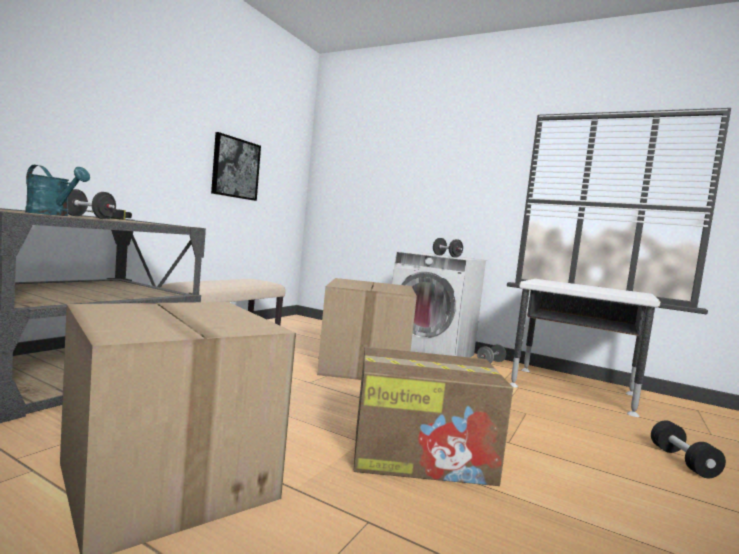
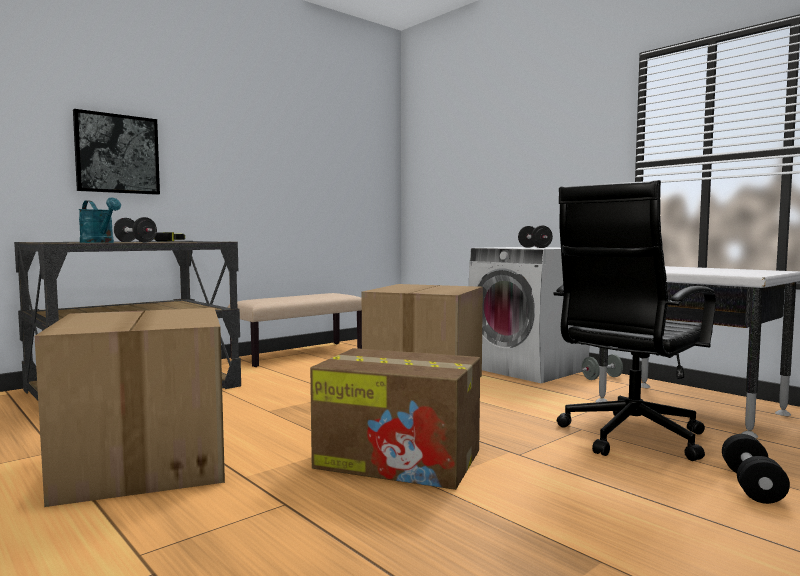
camera: 20 degrees right, 0 degrees up
(235, 168) = (304, 176): picture -> picture (117, 154)
(566, 421) = (629, 438): none -> black office chair

